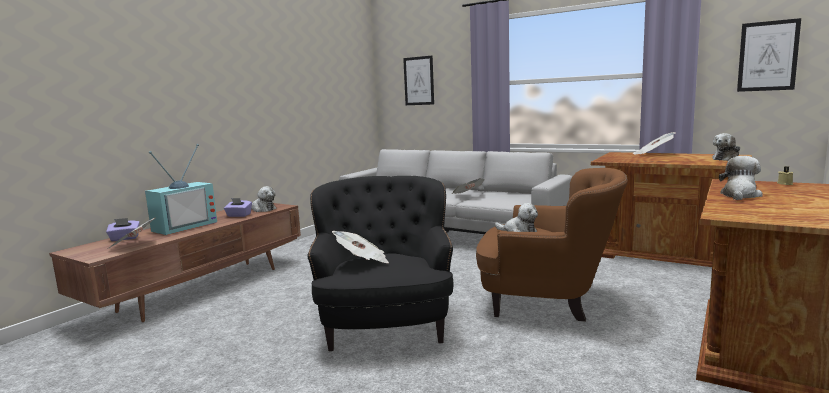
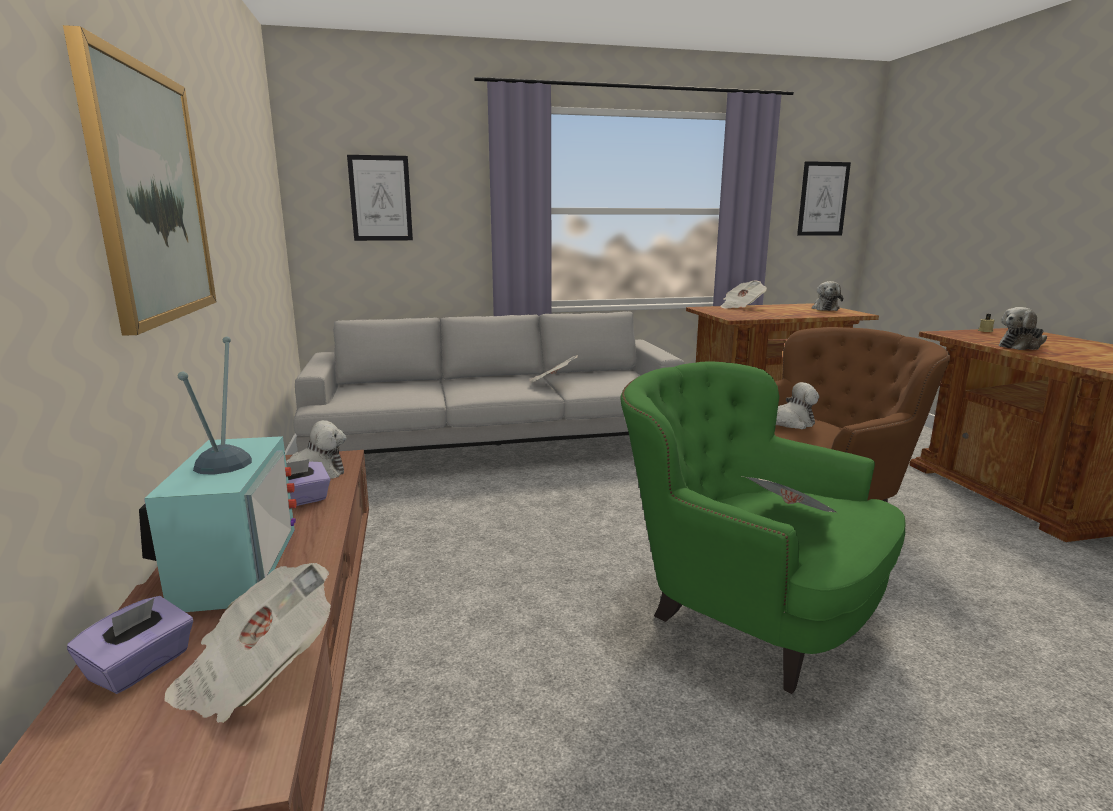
camera: 45 degrees left, 5 degrees up
(219, 92) = (150, 195): none -> picture
(385, 323) = (746, 610): black armchair -> green armchair
(739, 195) = (1021, 346): plush toy -> plush toy turned 105 degrees counterclockwise

